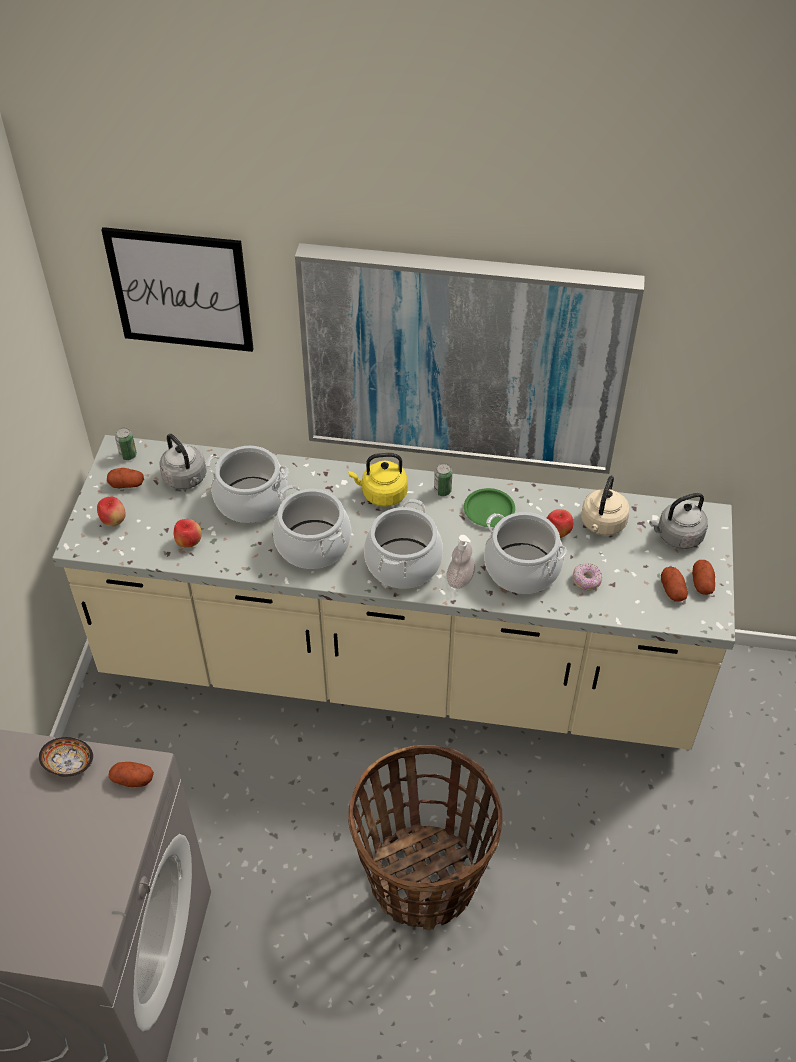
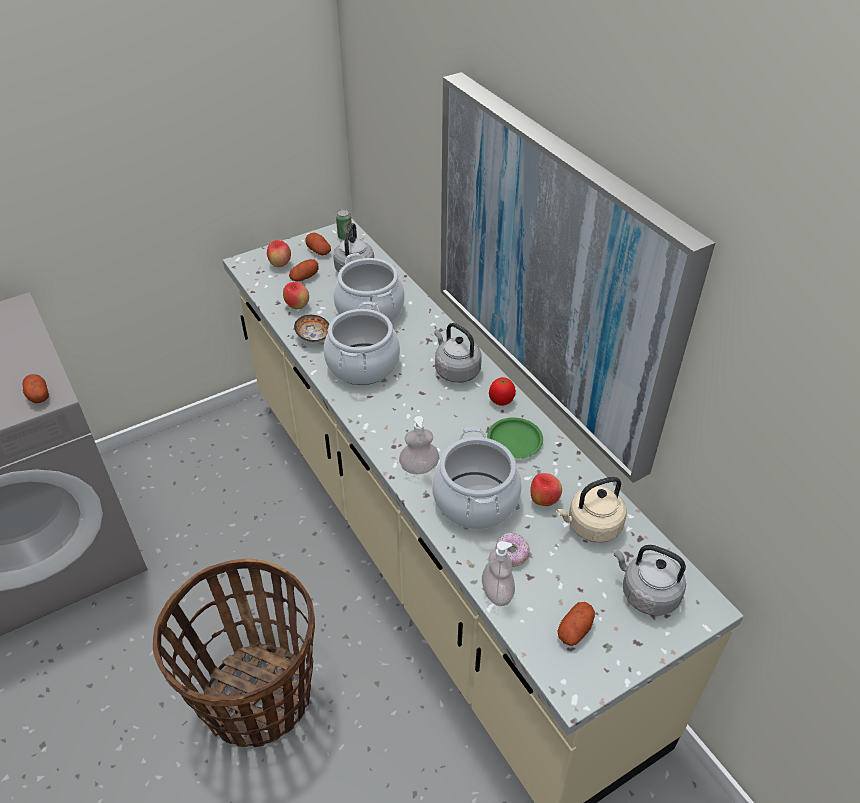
camera: 50 degrees right, 5 degrees down
(69, 764) = (31, 358): bowl -> bowl (313, 337)
(180, 290) = (396, 95): picture -> none
(381, 494) = (455, 370): yellow kettle -> grey kettle
(403, 563) = (399, 424): cooking pot -> none
(442, 491) = (501, 401): can -> tomato
(610, 609) = (497, 592): none -> soap dispenser
(702, 583) = (611, 650): potato -> potato (304, 277)

